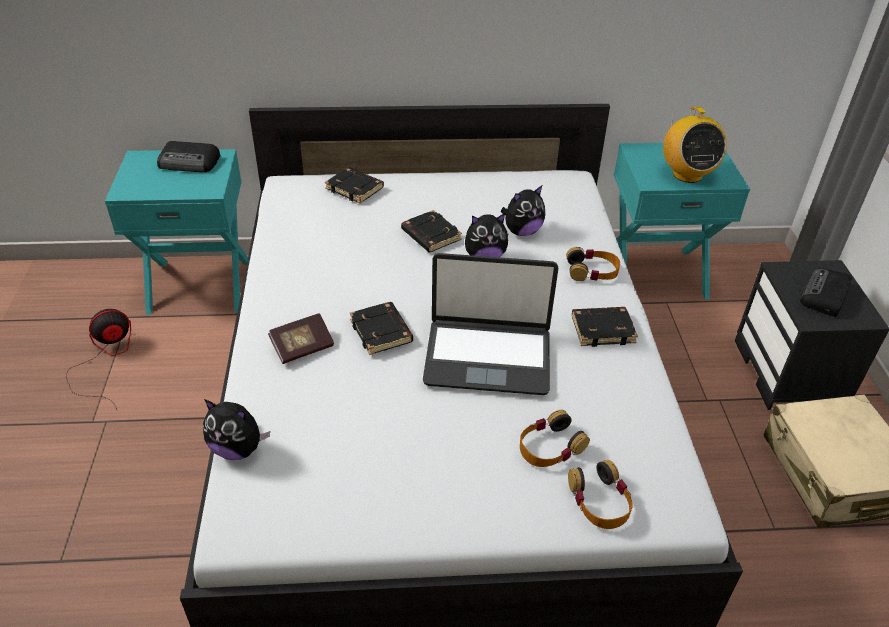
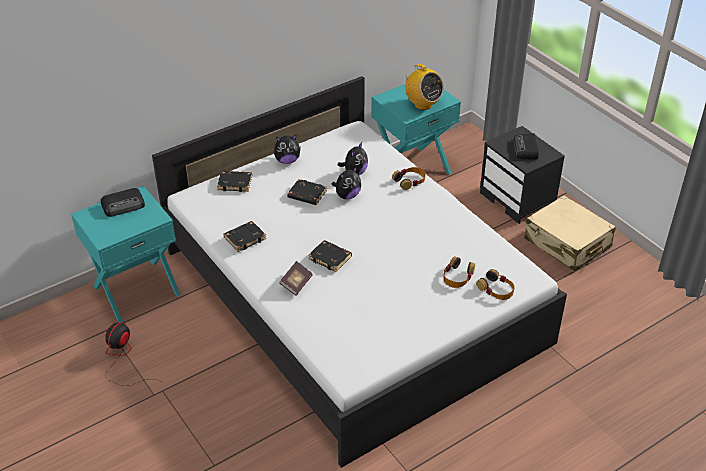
camera: 30 degrees left, 0 degrees up
(238, 448) = (313, 343): plush toy -> plush toy (287, 161)
(487, 357) = (395, 248): laptop -> none
(603, 329) = (438, 210): black book -> black book (245, 238)

